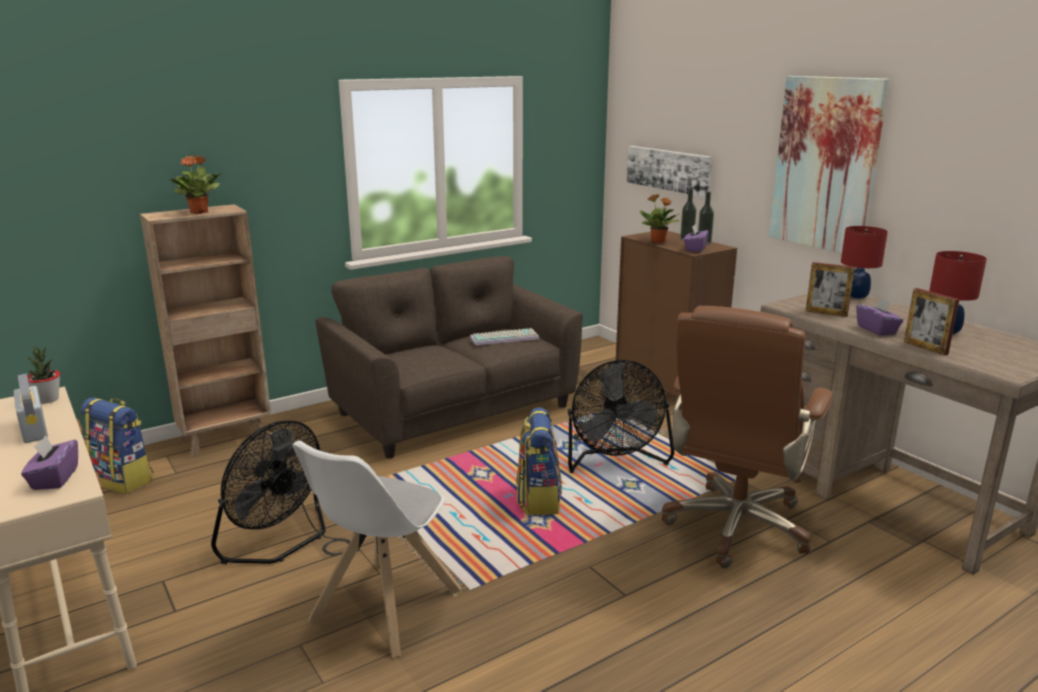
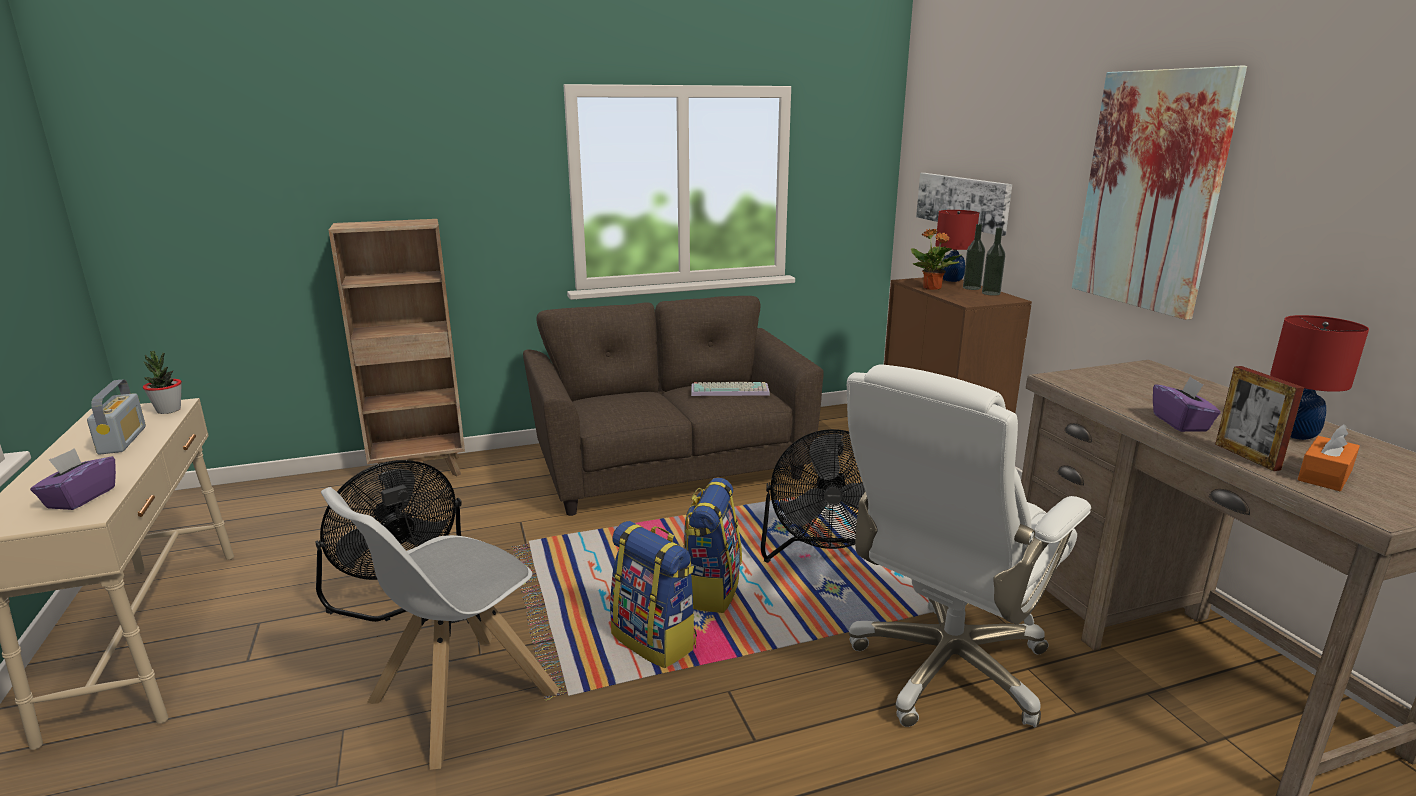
camera: 15 degrees right, 0 degrees up
(123, 480) = (297, 503): backpack -> backpack (655, 640)
(199, 212) = (390, 224): potted plant -> none
(695, 249) = (973, 299): purple tissue box -> none
(734, 529) = (943, 671): brown office chair -> white office chair
(826, 313) = (1115, 393): picture frame -> none
(857, 296) = (1176, 375): red table lamp -> red table lamp (952, 280)
(973, 355) = (1324, 475): none -> orange tissue box

